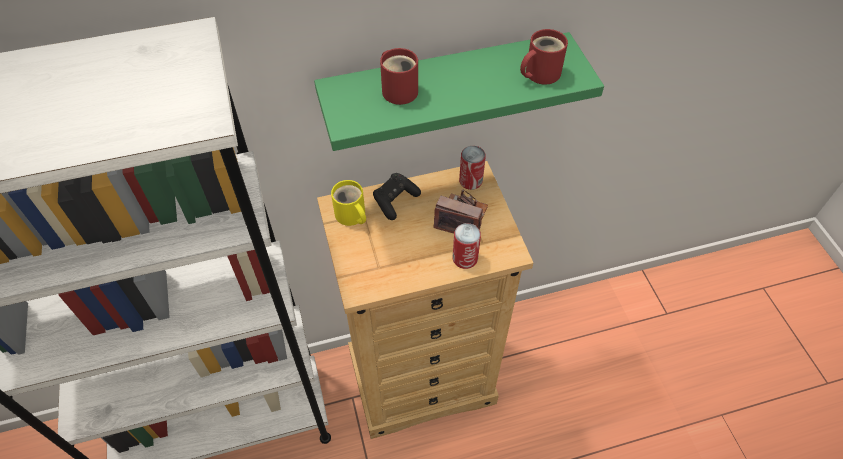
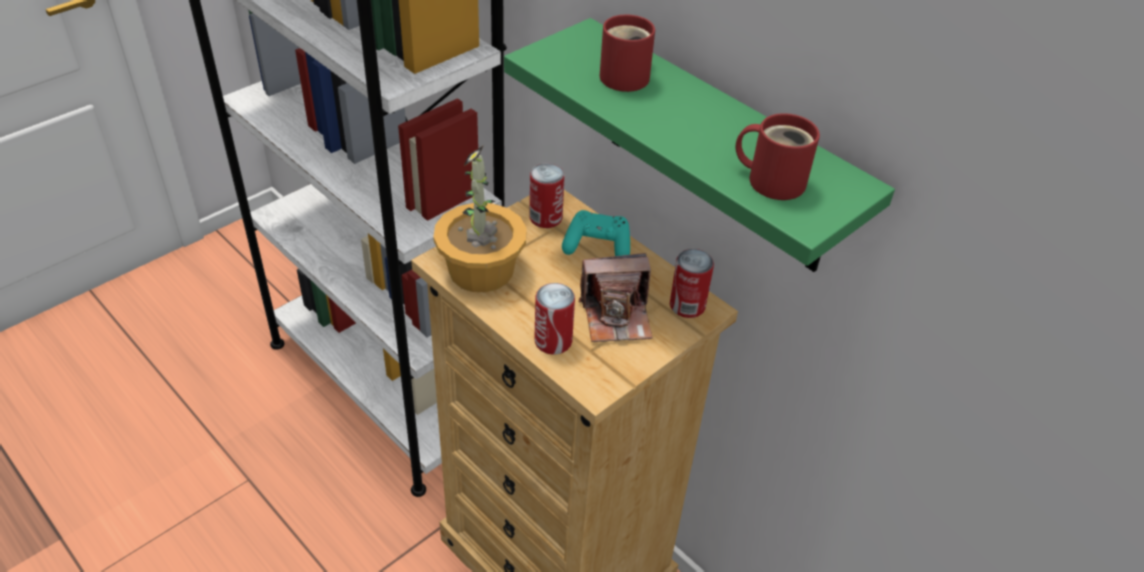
camera: 60 degrees right, 10 degrees down
(351, 216) = (545, 218): yellow mug -> can
(380, 271) = (482, 270): none -> potted plant
(395, 201) = (597, 246): black game controller -> turquoise game controller
(461, 218) = (616, 316): camera -> camera turned 90 degrees clockwise

